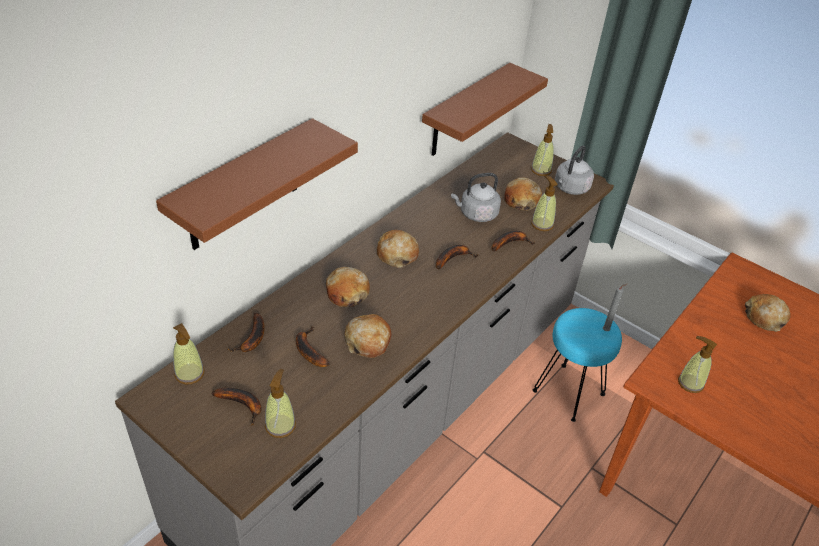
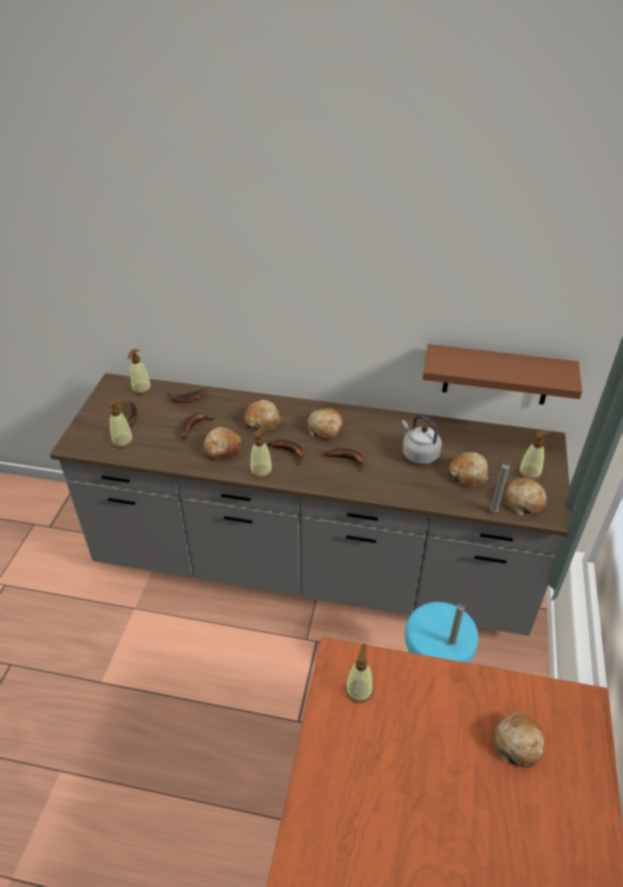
camera: 65 degrees right, 0 degrees up
(243, 187) = (218, 295): brown shelf -> none
(510, 243) = (400, 486): banana -> banana (290, 452)
(542, 224) = (447, 498): soap dispenser -> soap dispenser (261, 471)
(570, 188) = (523, 501): grey kettle -> bread
(573, 208) = (495, 512): none -> grey candle

